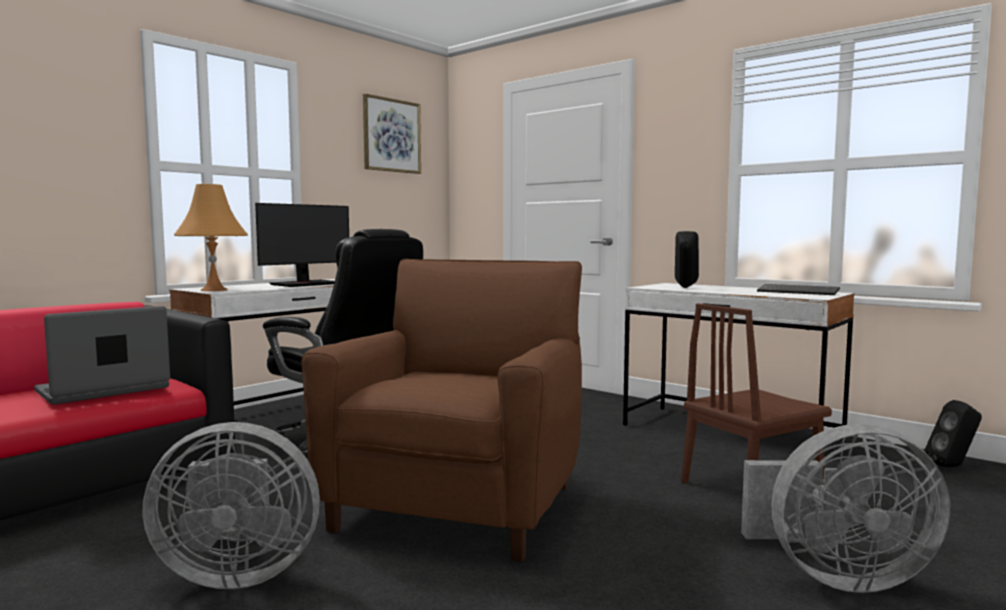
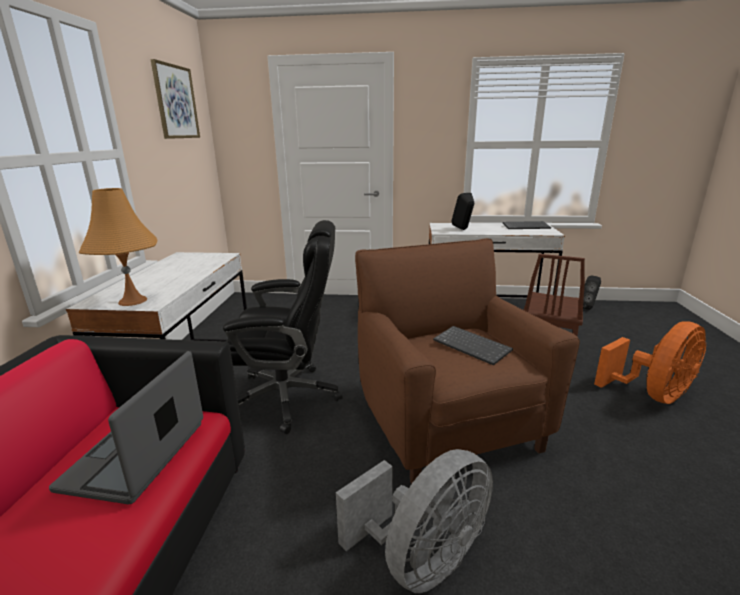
camera: 35 degrees left, 15 degrees up
(305, 284) = (188, 269): monitor -> none
(460, 379) = (473, 346): none -> keyboard
(836, 576) = (652, 395): grey fan -> orange fan

